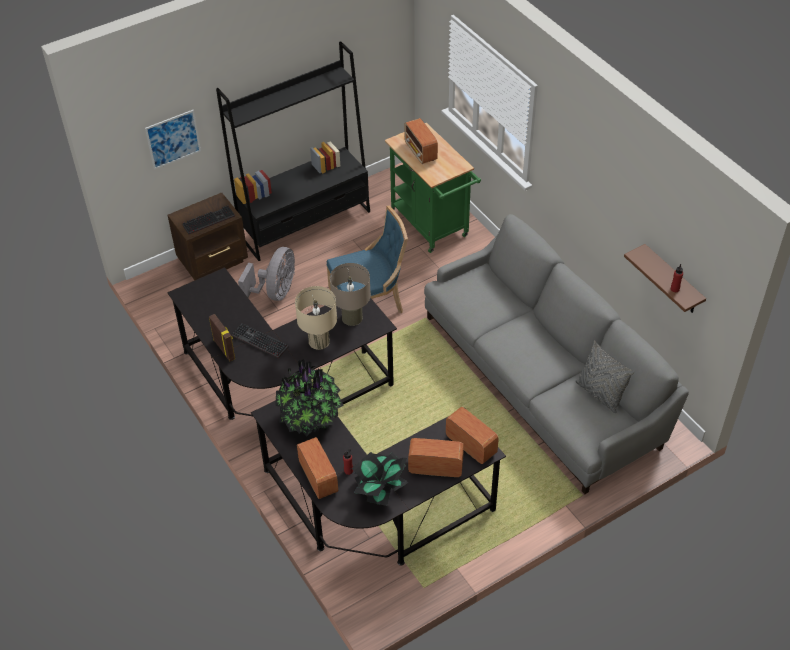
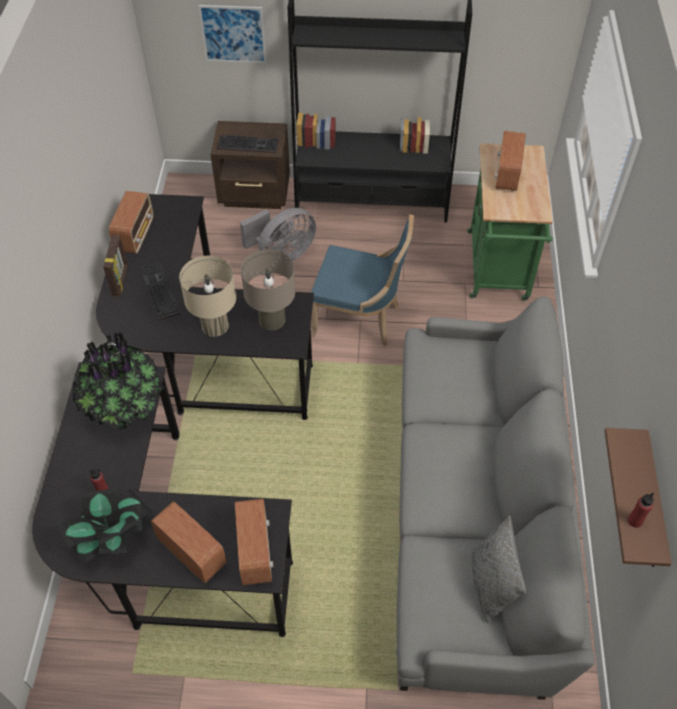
camera: 35 degrees right, 5 degrees up
(318, 477) = (68, 478): radio -> radio (135, 235)

